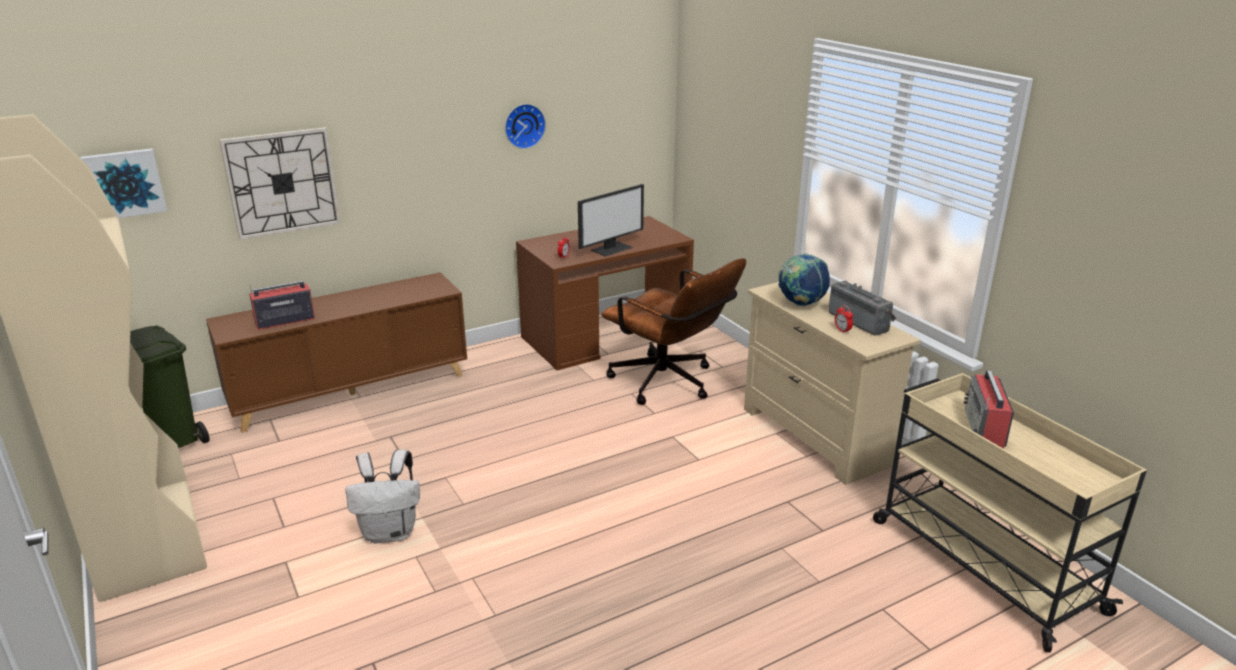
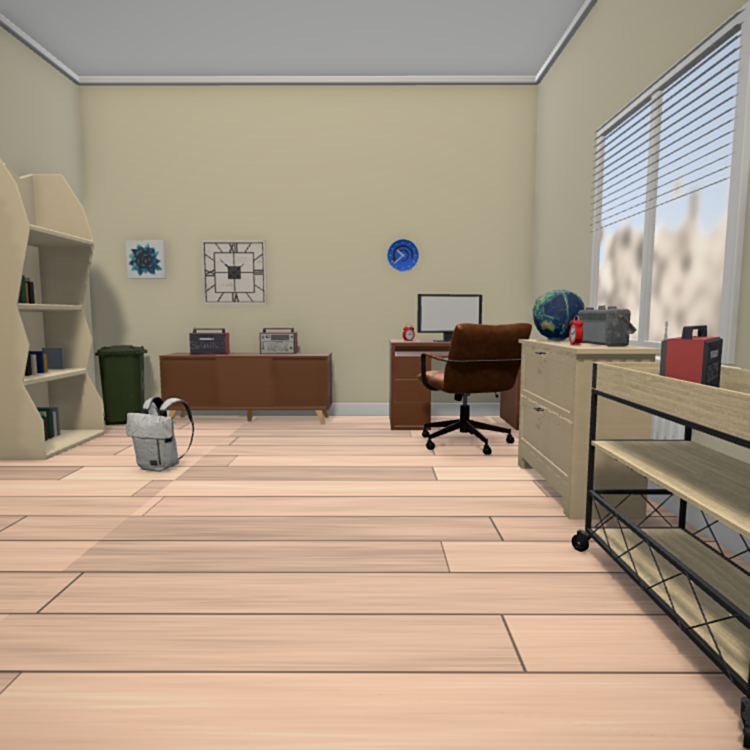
camera: 30 degrees right, 20 degrees down
(379, 294) = (279, 353): none -> radio

